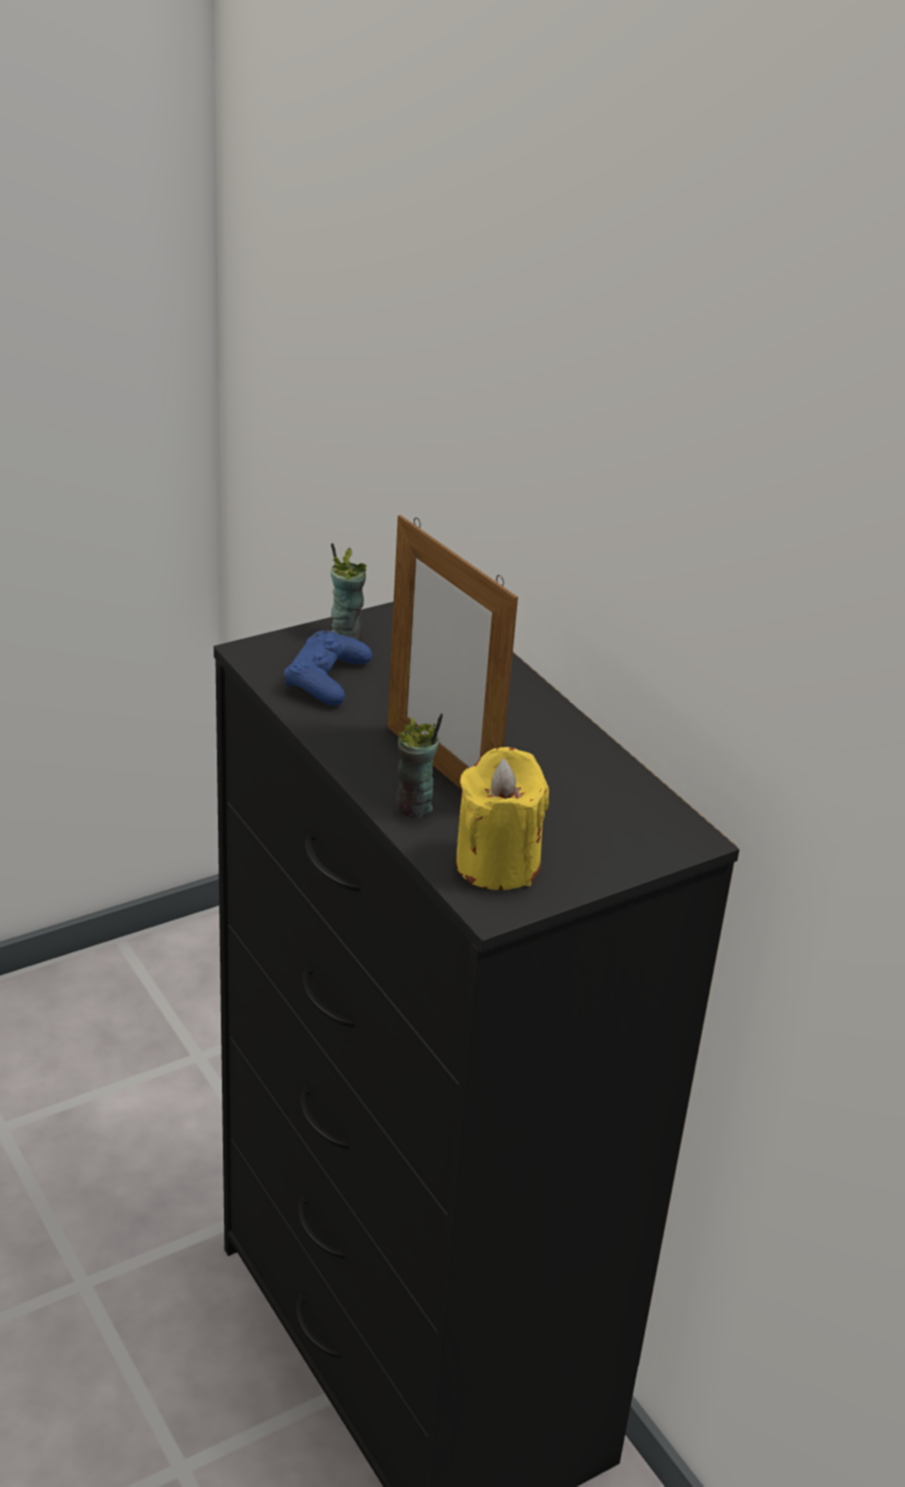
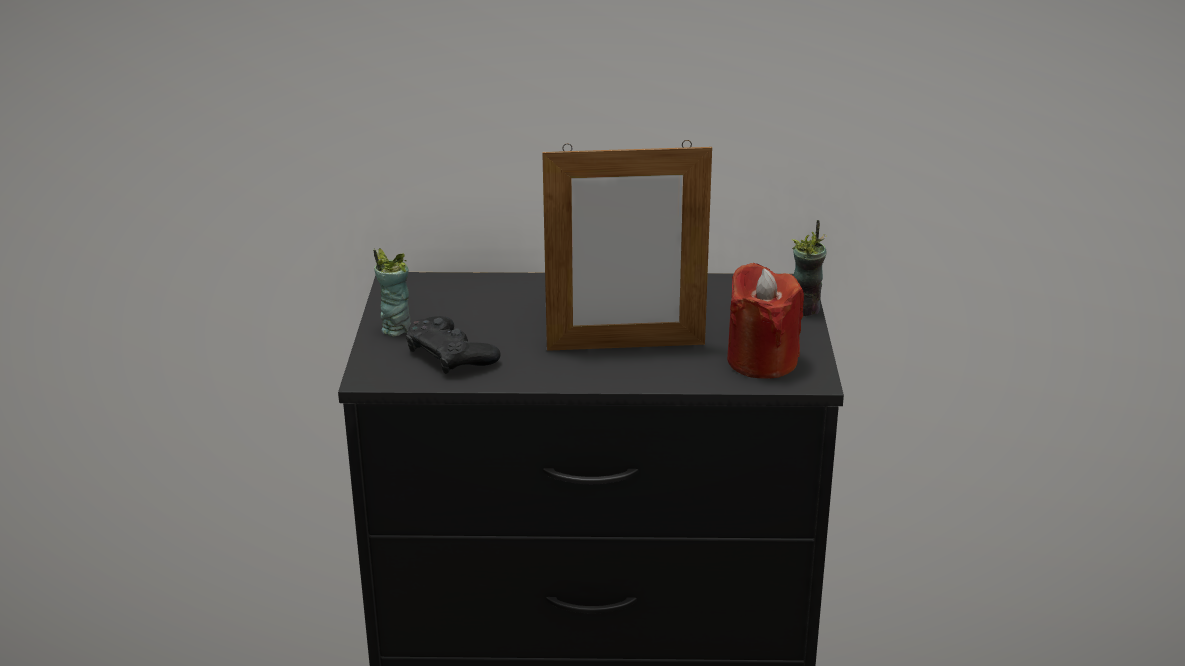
camera: 55 degrees left, 5 degrees down
(326, 679) = (451, 355): blue game controller -> black game controller
(414, 808) = (664, 371): cup -> cup (805, 309)
(497, 864) = (762, 361): yellow candle -> red candle

